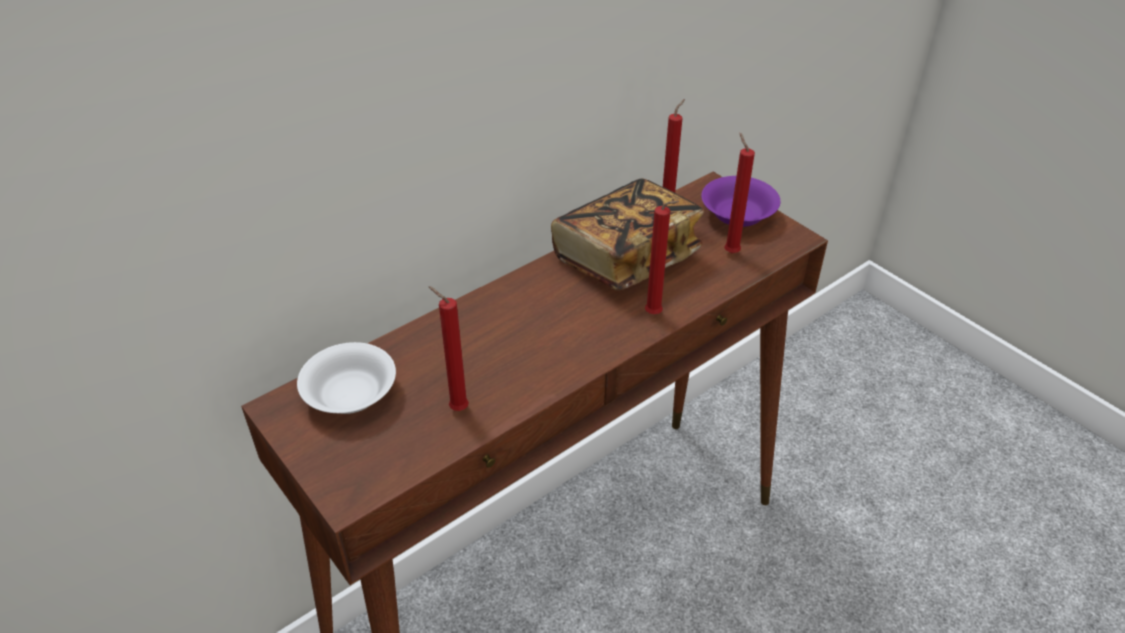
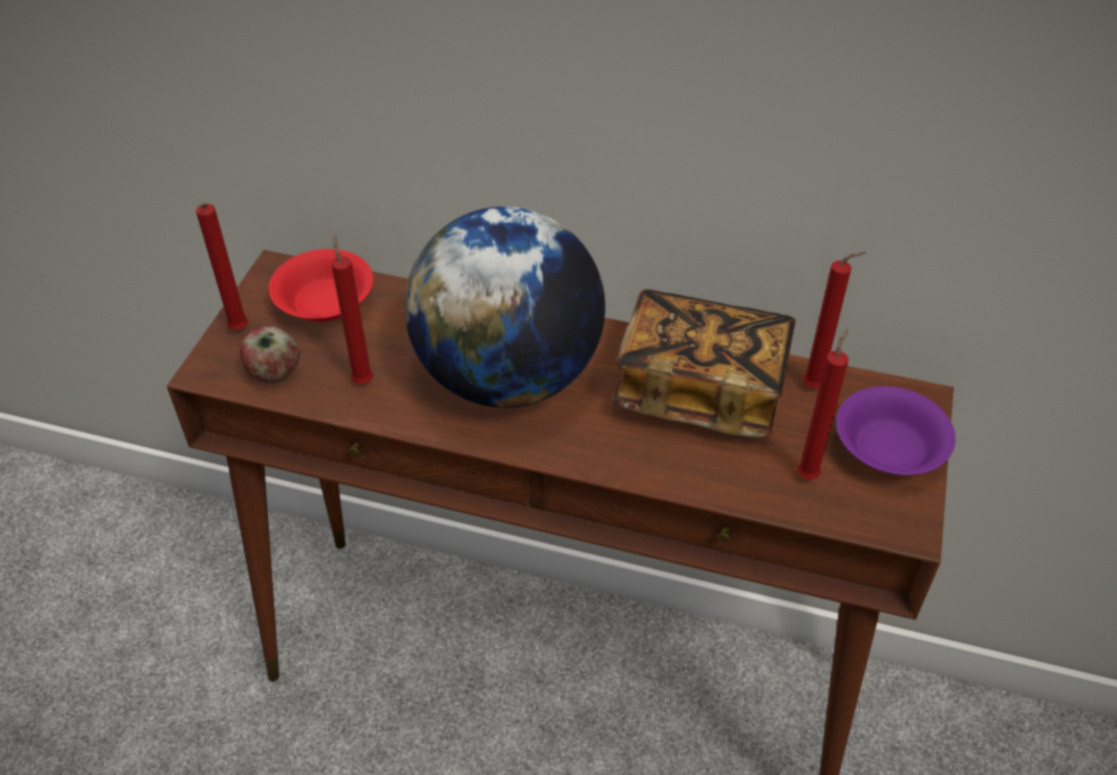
camera: 55 degrees right, 5 degrees up
(352, 394) = (326, 304): white bowl -> red bowl
(394, 456) = (274, 373): none -> apple
(530, 333) = (509, 376): none -> globe
(656, 315) = (629, 460): red candle -> red candle (239, 332)

